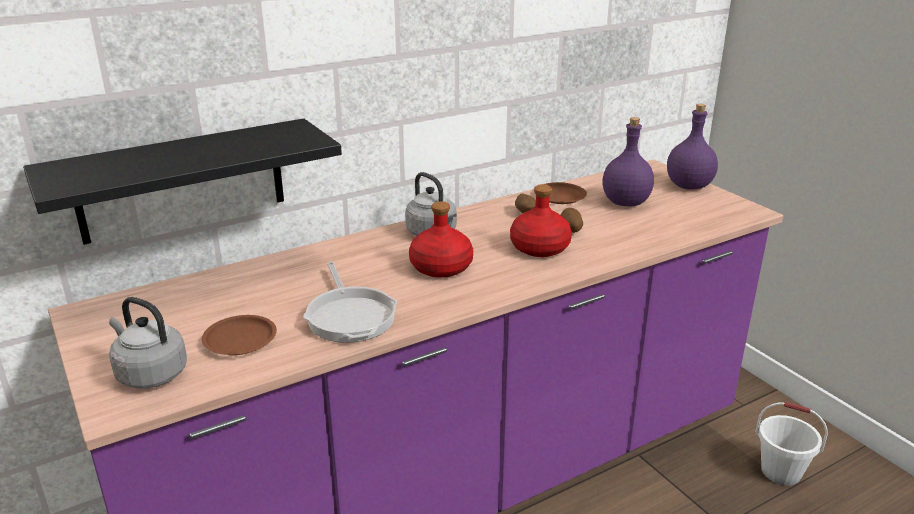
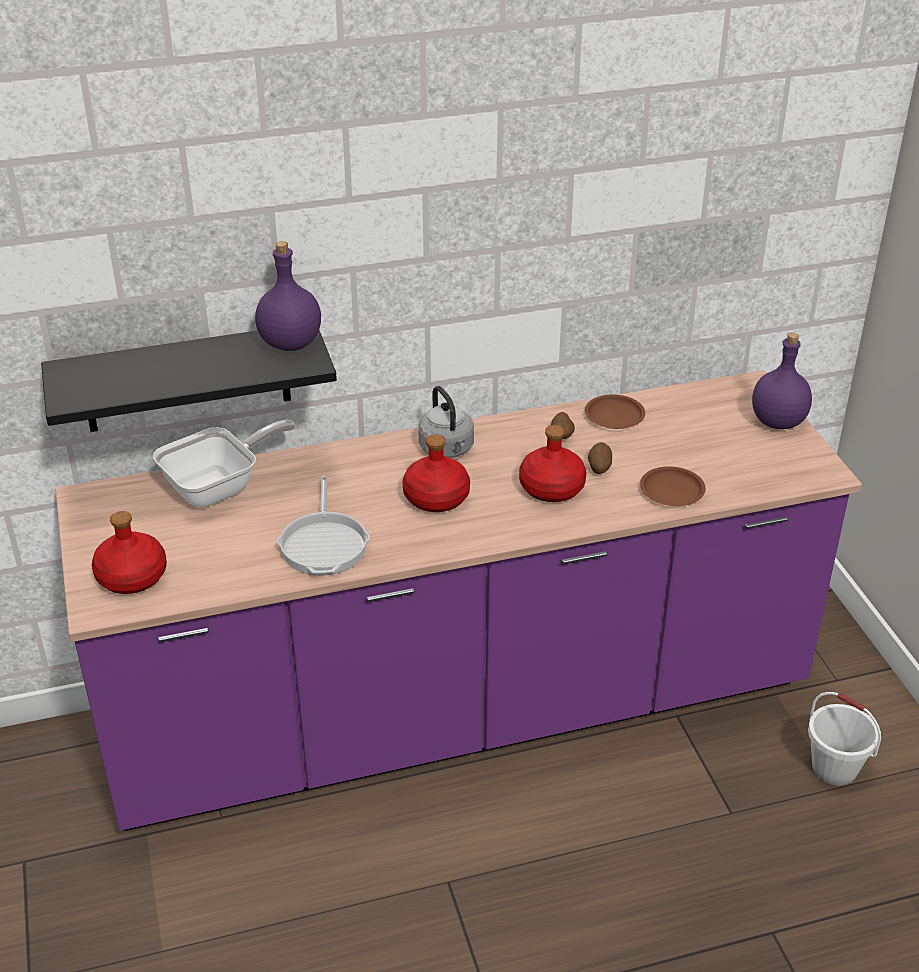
camera: 15 degrees right, 10 degrees up
(149, 373) = (131, 577): grey kettle -> red bottle
(226, 286) = (219, 487): none -> frying pan
(240, 339) = (216, 554): brown plate -> brown plate (671, 490)
(625, 203) = (684, 437): purple bottle -> purple bottle (289, 344)

